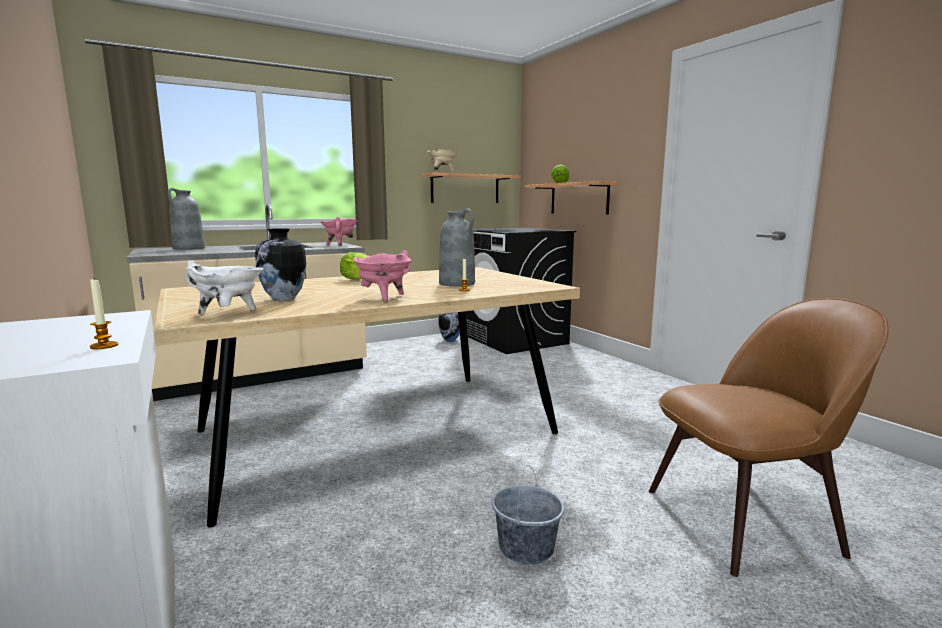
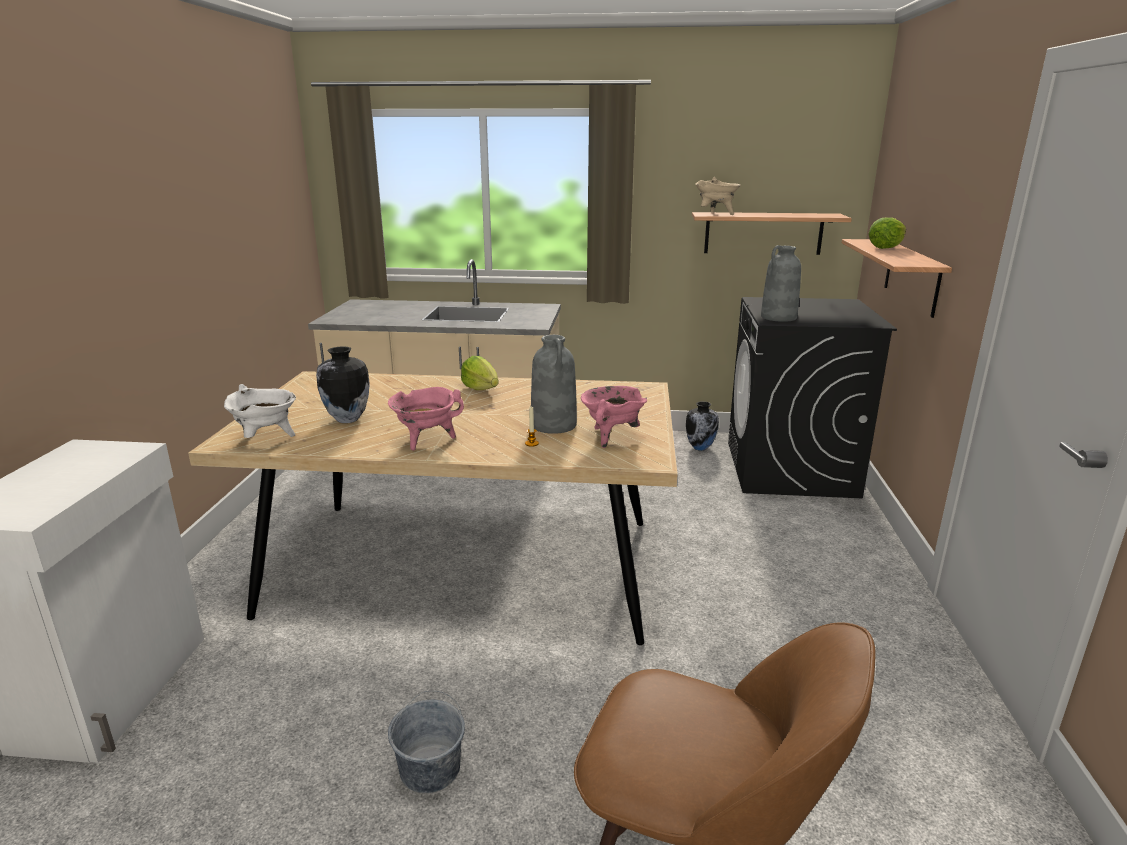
camera: 35 degrees right, 10 degrees up
(104, 346) = (53, 500): candle -> none
(188, 248) = (387, 307): grey vase -> grey vase (778, 317)
(339, 244) = (538, 316): pink cooking pot -> pink cooking pot (611, 437)

